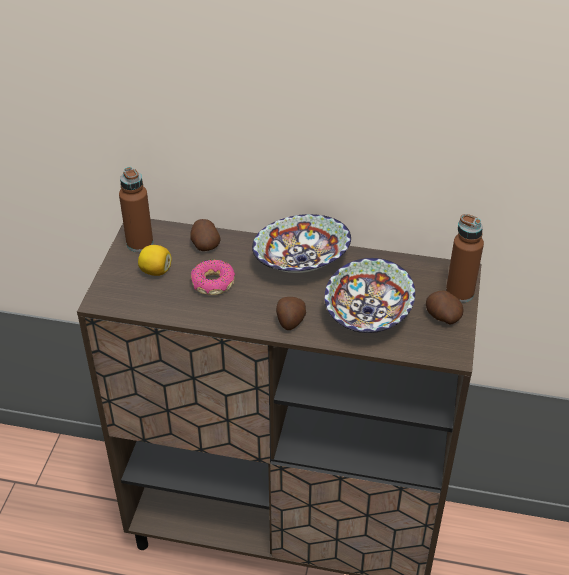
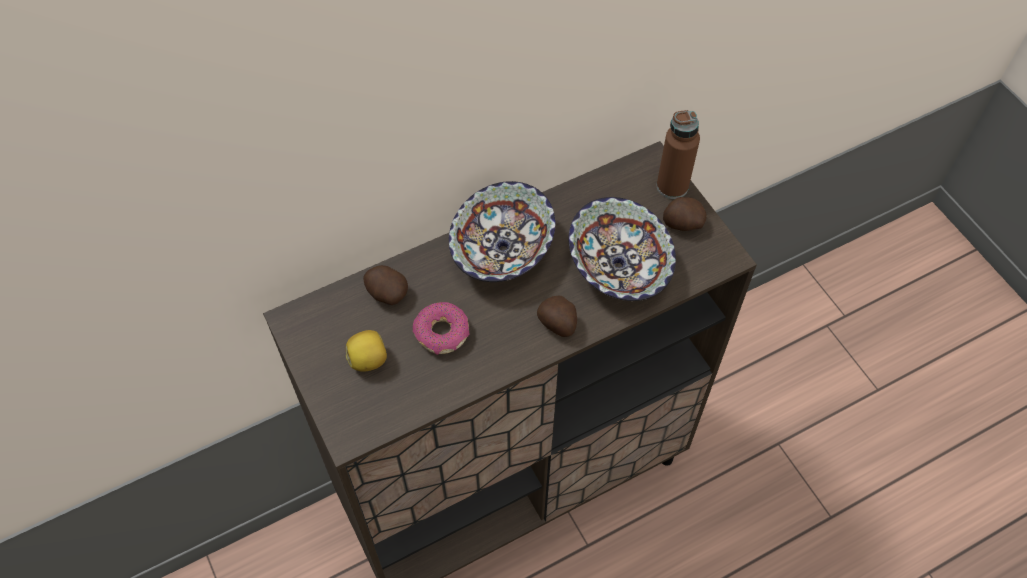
camera: 40 degrees left, 15 degrees up
(140, 243) = (316, 338): brown bottle -> none

